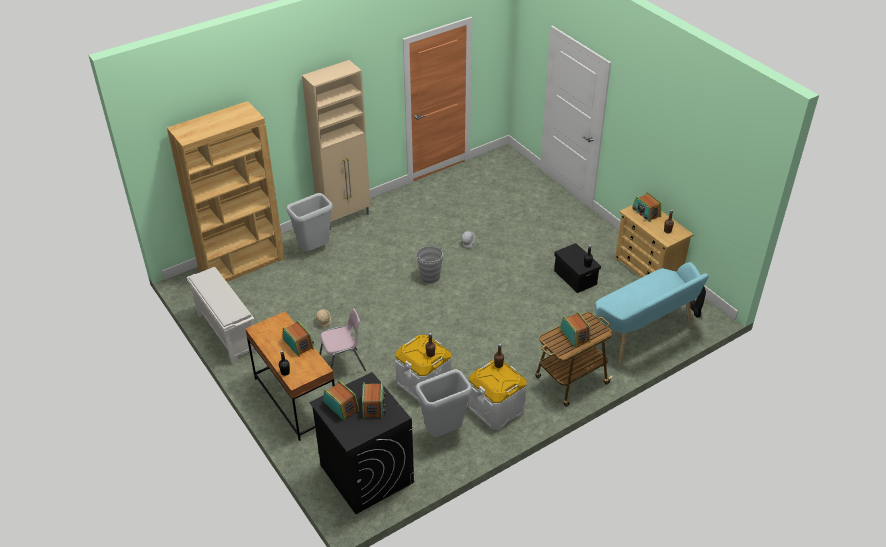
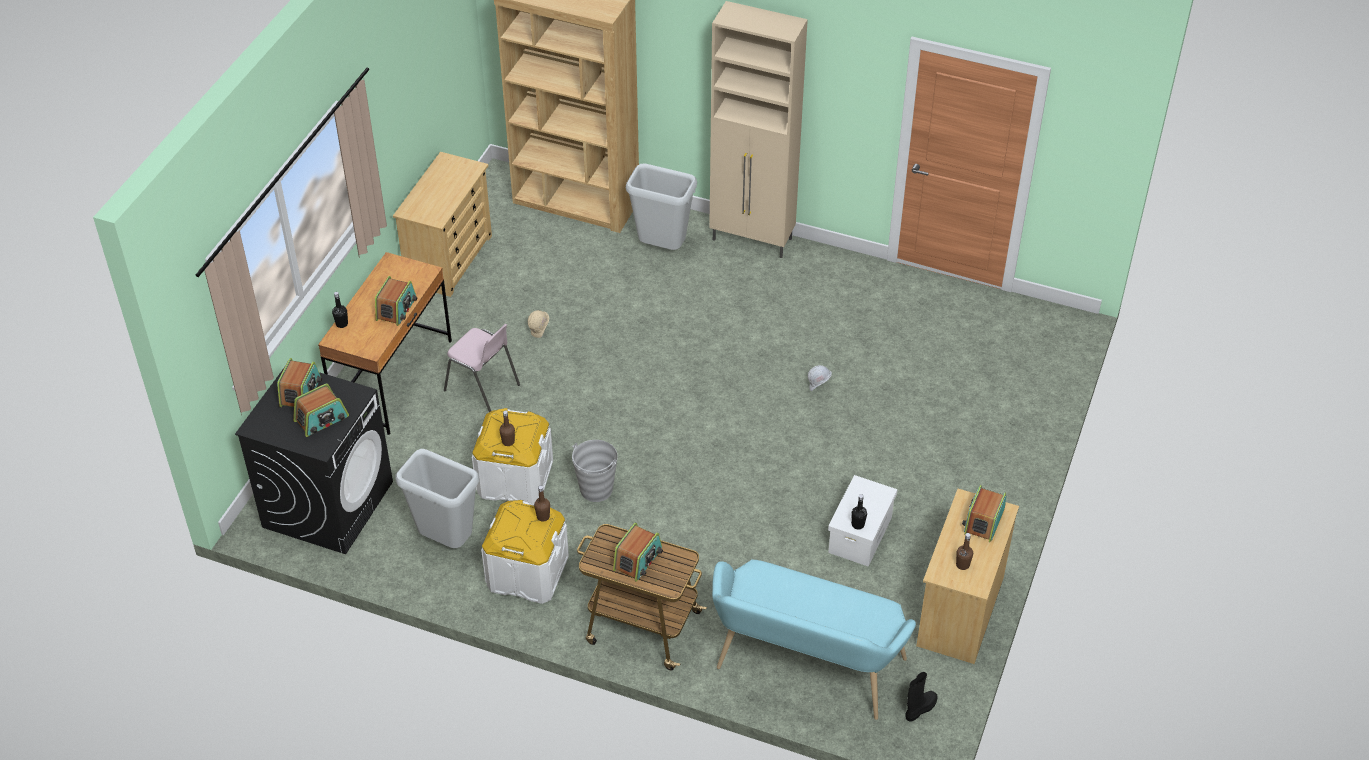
camera: 55 degrees right, 5 degrees up
(226, 333) = (449, 259): white shoe rack -> beige dresser
(430, 277) = (714, 383): grey bucket -> grey bucket (596, 489)
(575, 277) = (860, 535): black storage box -> white storage box

